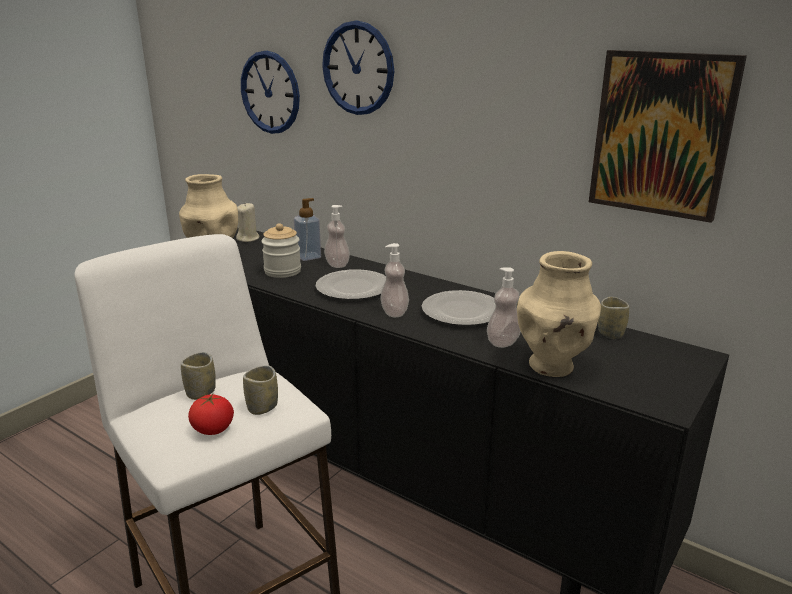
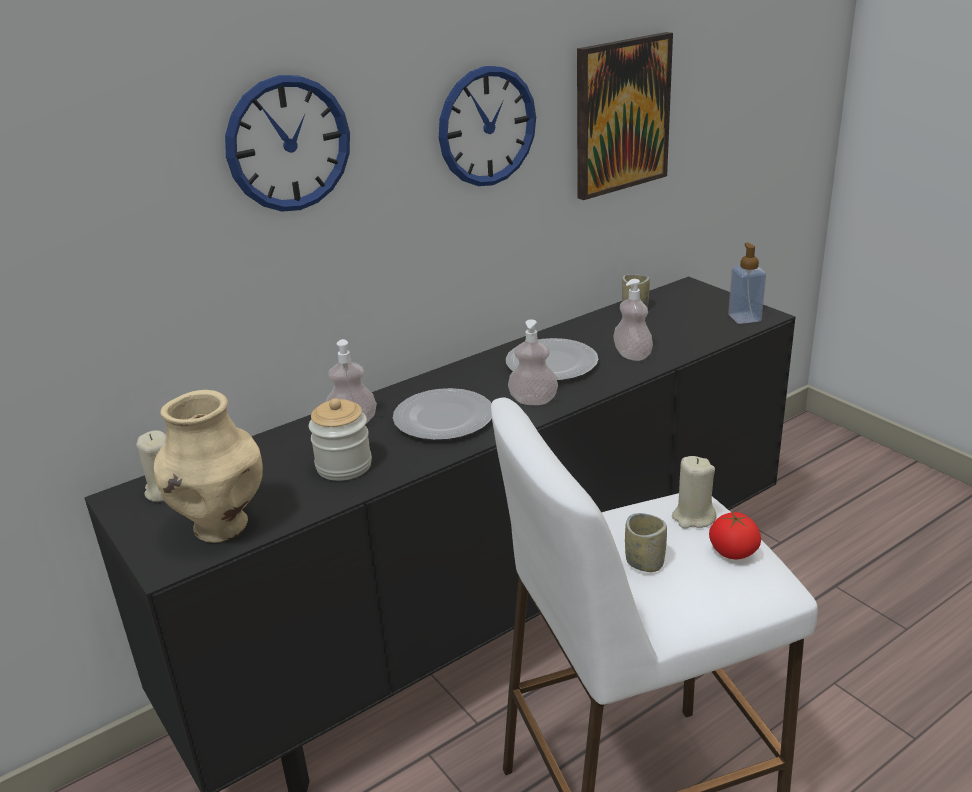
camera: 70 degrees left, 5 degrees up
(262, 407) = (693, 517): cup -> beige candle
(270, 92) = (109, 235): wall clock -> wall clock (487, 126)
(308, 257) = (302, 442): soap dispenser -> soap dispenser (744, 318)
(552, 366) = (688, 343): beige vase -> none

